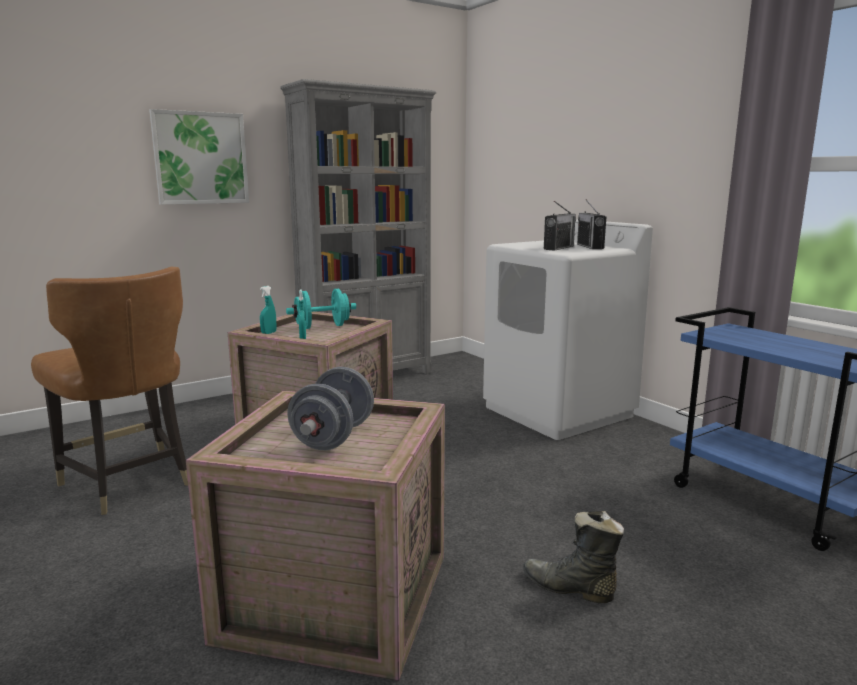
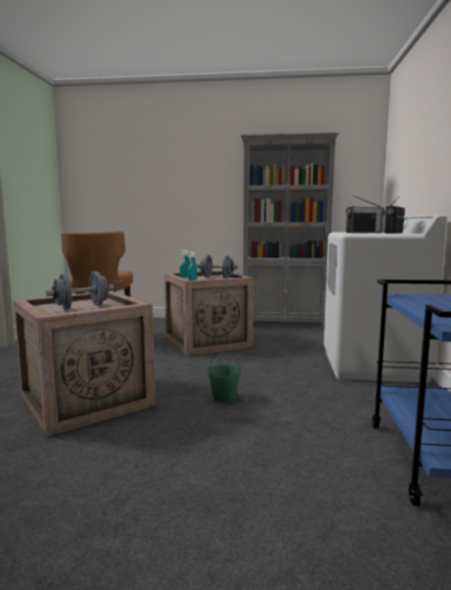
camera: 40 degrees right, 5 degrees down
(200, 158) = (195, 184): picture -> none
(322, 327) = (217, 278): turquoise dumbbell -> grey dumbbell
(498, 510) = (224, 397): none -> green bucket
(569, 588) = (184, 441): black boot -> none

